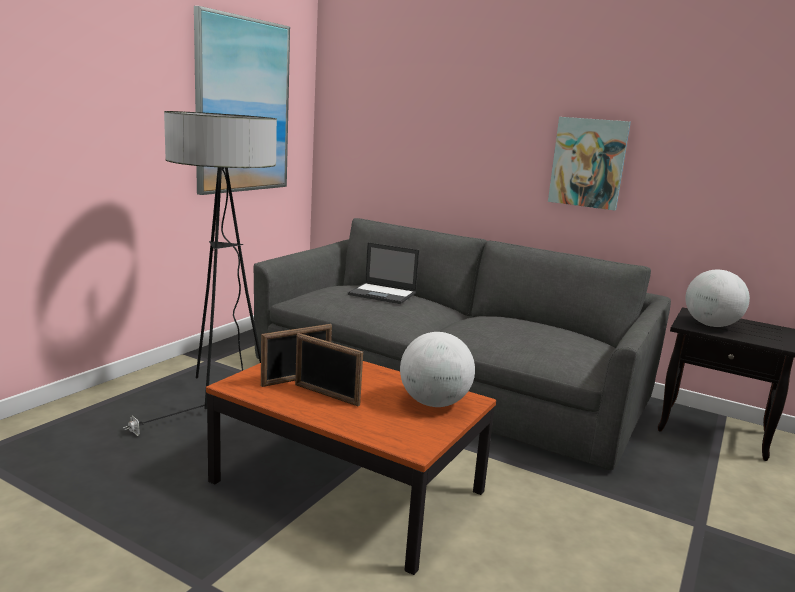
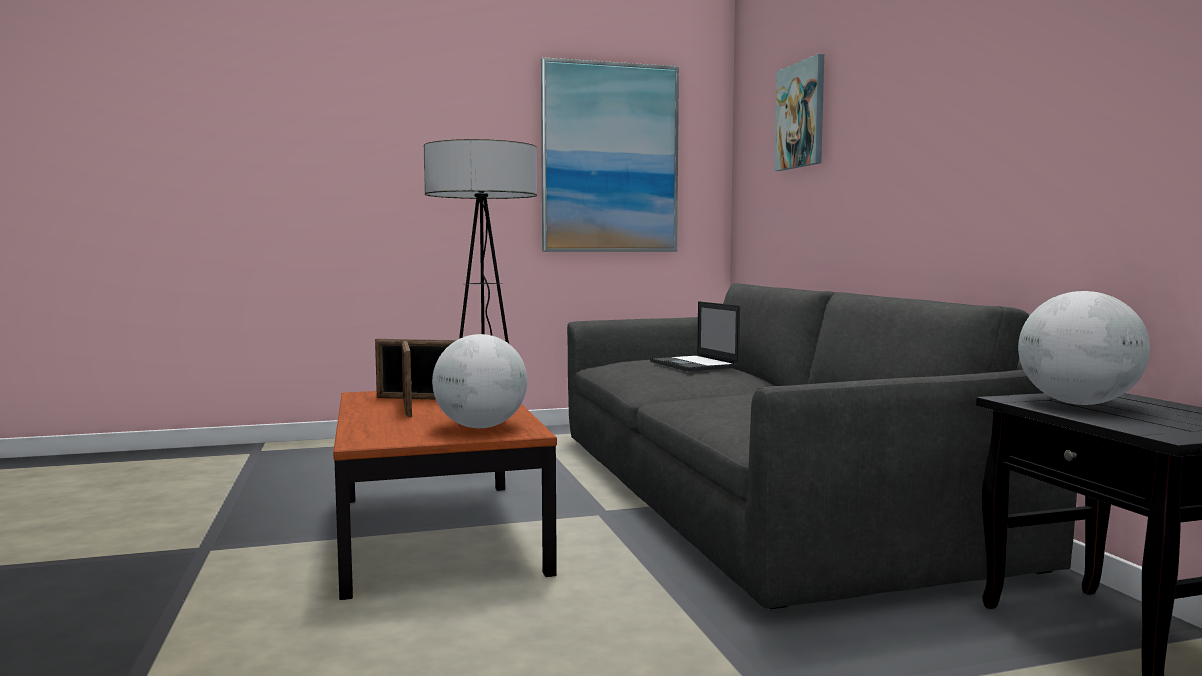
camera: 45 degrees right, 10 degrees down
(588, 163) = (969, 155): picture -> picture (801, 115)

